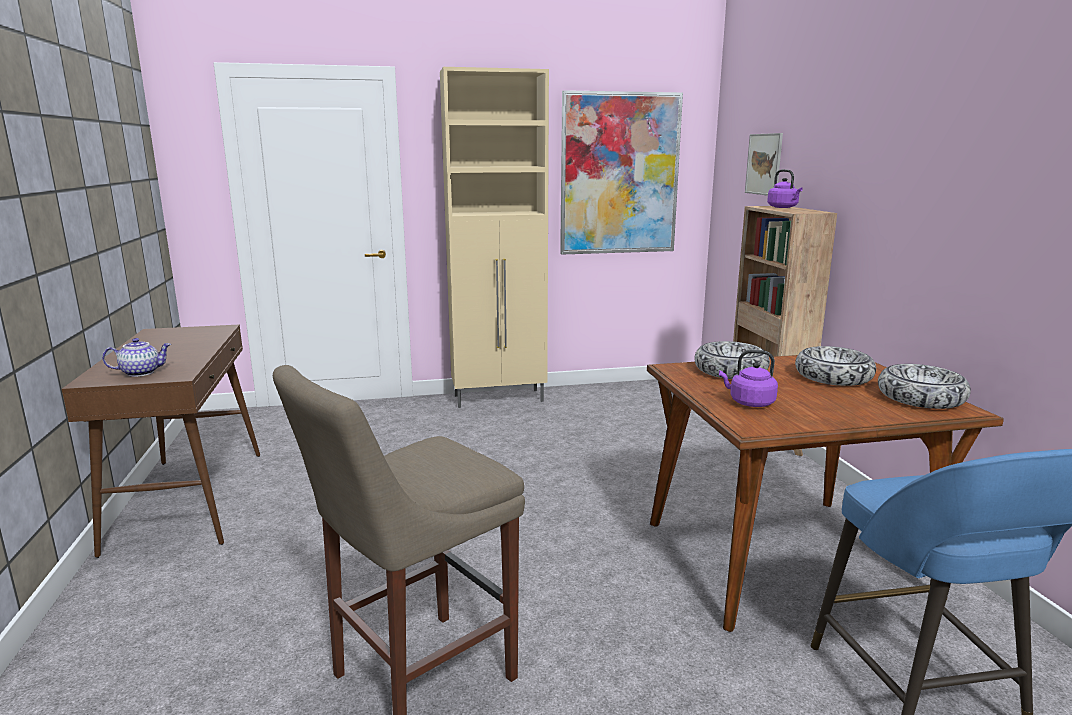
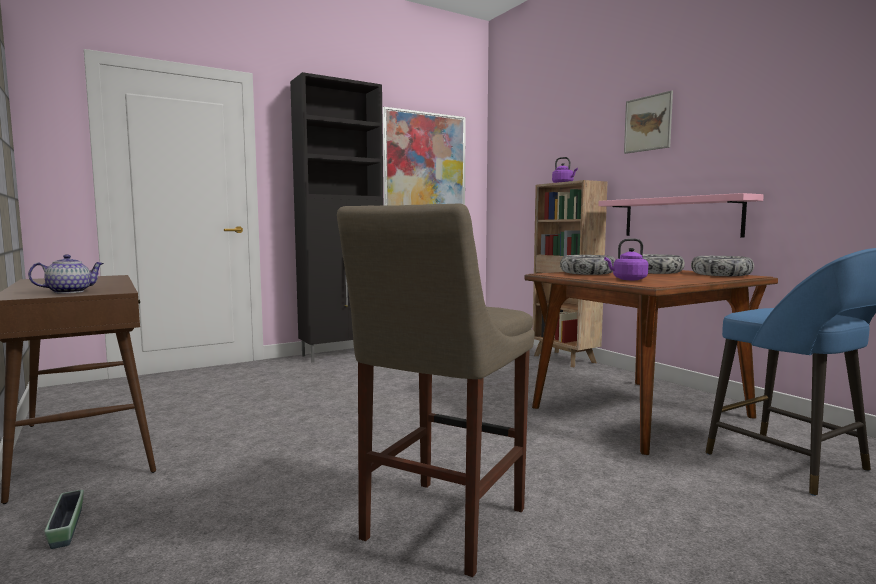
camera: 20 degrees left, 10 degrees down
(123, 597) = (67, 528): none -> planter
(500, 398) = (343, 354): beige cabinet -> black cabinet
(764, 164) = (535, 161): picture -> picture (648, 123)
(917, 287) = (680, 217): none -> pink shelf

